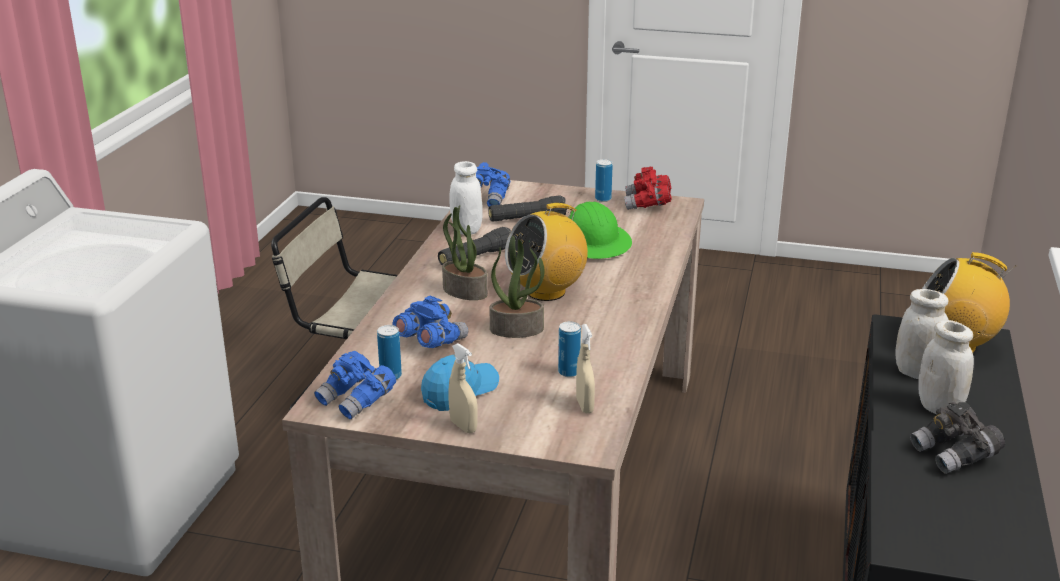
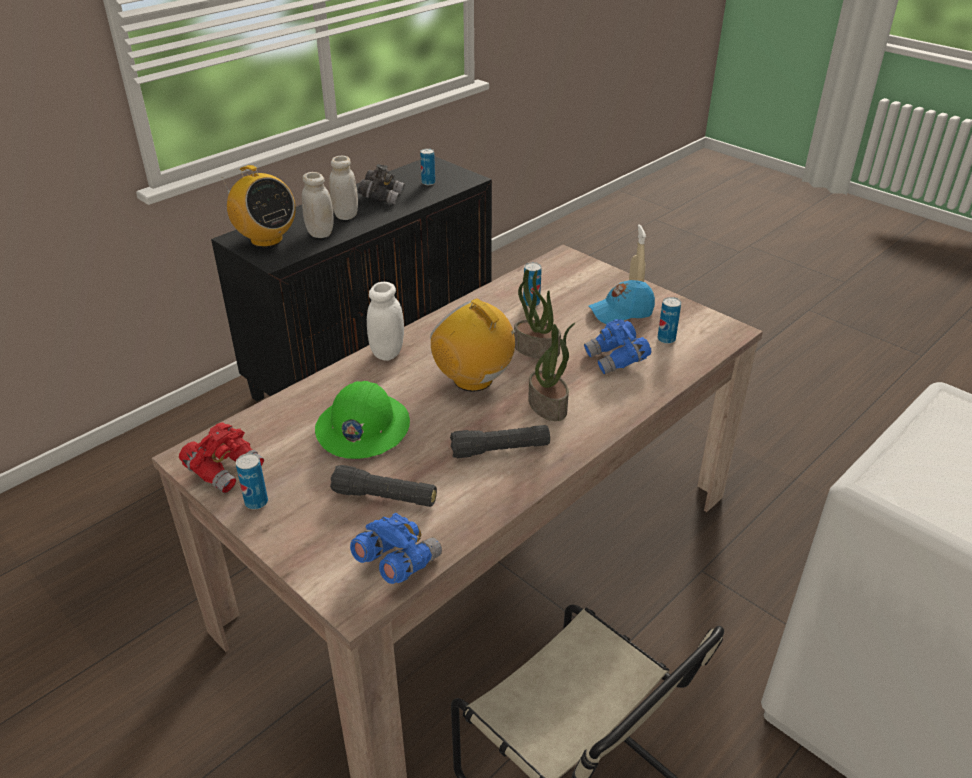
camera: 150 degrees left, 10 degrees up
(357, 400) = (701, 327): blue binoculars -> none
(466, 230) = (472, 503): white jar -> white jar (387, 352)
(546, 291) = (474, 380): radio -> radio turned 135 degrees counterclockwise
(584, 406) = (544, 279): beige spray bottle -> none
(945, 511) = (428, 183): none -> can

